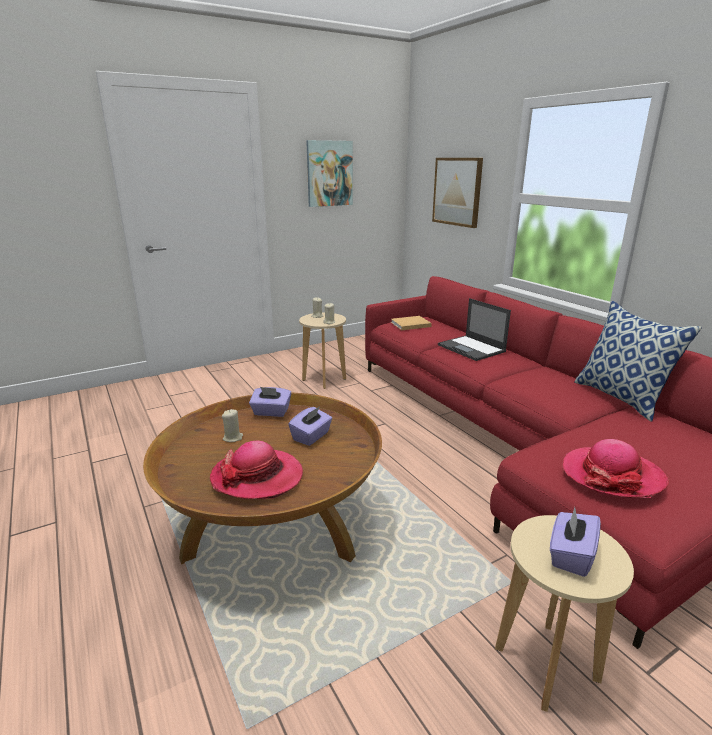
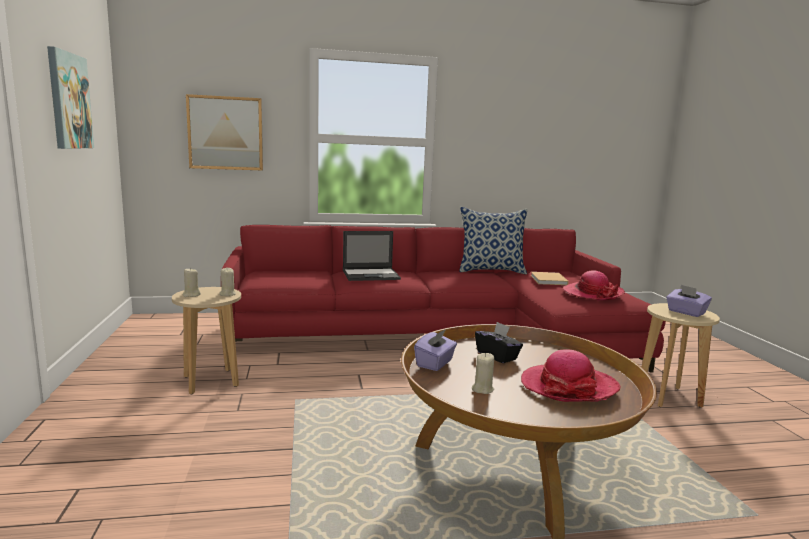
camera: 70 degrees left, 10 degrees down
(311, 436) = (497, 356): purple tissue box -> black tissue box
(409, 324) = (276, 277): beige book -> beige book (549, 280)

